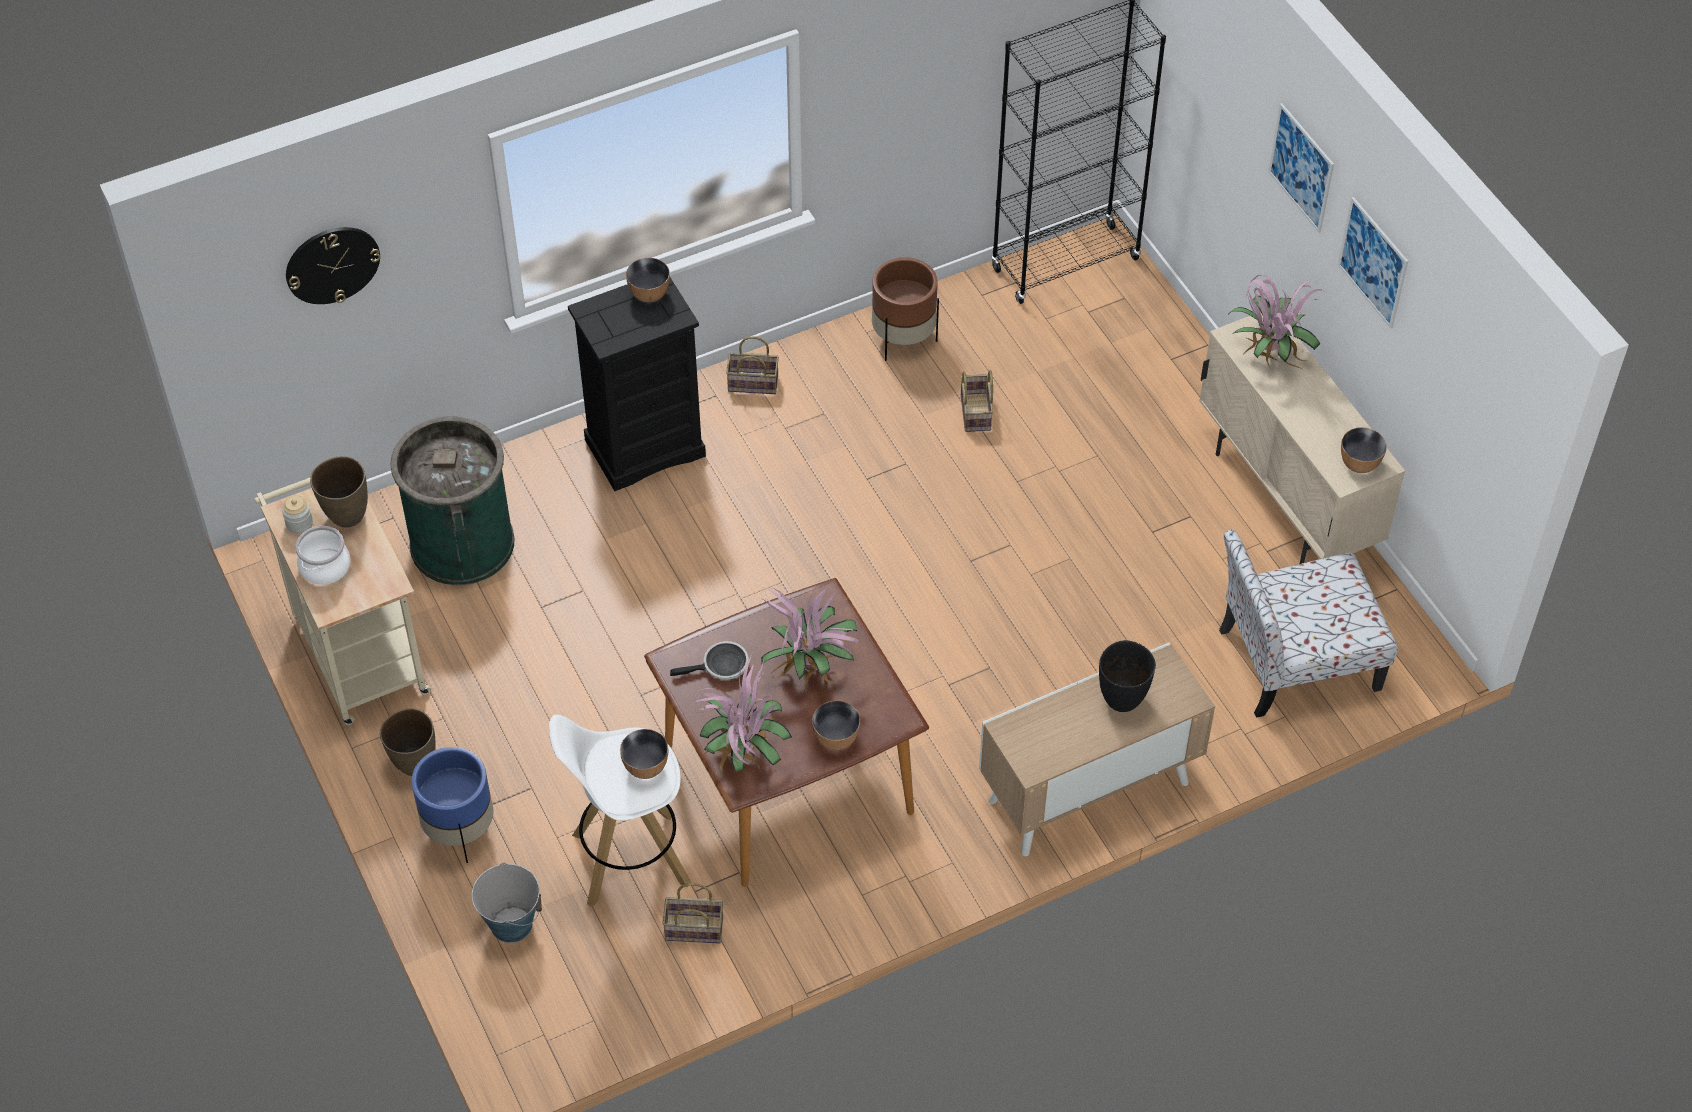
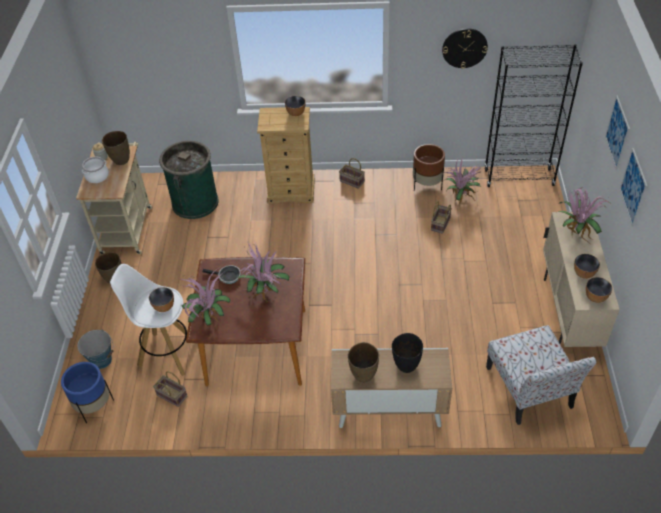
camera: 30 degrees right, 5 degrees down
(332, 264) = (150, 49): wall clock -> wall clock (464, 48)
(460, 830) = (111, 313): blue planter -> blue planter (94, 405)
(645, 447) = (291, 191): black dresser -> beige dresser
(836, 738) = (254, 328): bowl -> bowl (583, 273)
(982, 343) = (461, 197): none -> potted plant
(1064, 744) = (363, 375): none -> brown vase
(1294, 660) = (530, 389): chair -> chair turned 120 degrees counterclockwise

